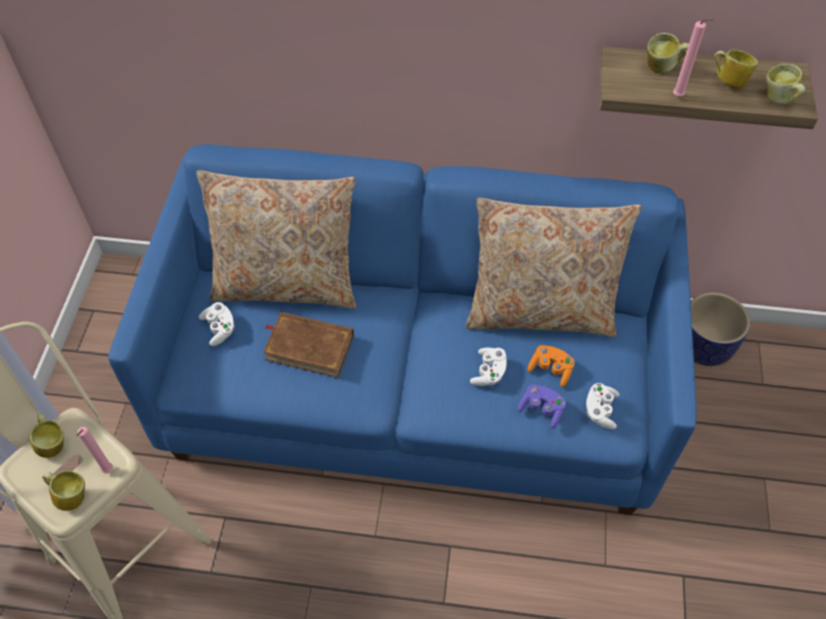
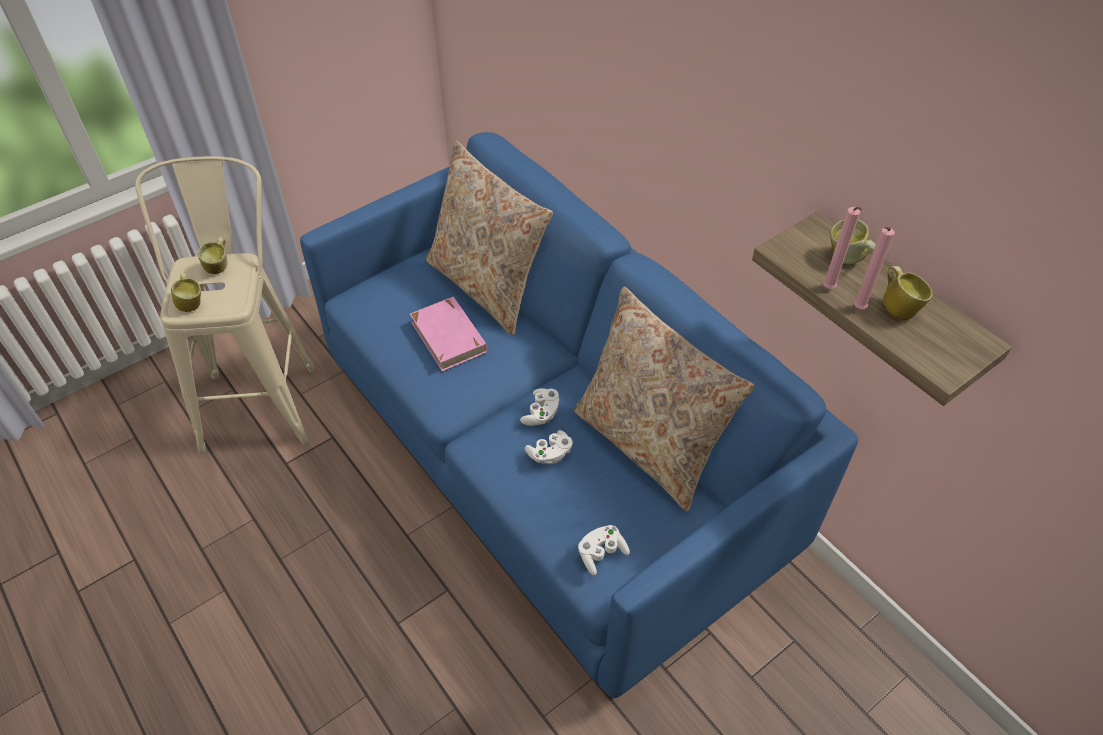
camera: 45 degrees right, 5 degrees down
(107, 472) = (225, 306): pink candle -> pink candle (857, 309)
(219, 329) = (408, 281): white game controller -> white game controller (541, 413)
(309, 347) = (449, 336): brown book -> pink book
(541, 410) = (555, 513): purple game controller -> none
(550, 370) = (599, 491): orange game controller -> none
(703, 347) = (842, 632): planter -> none
(779, 100) = (928, 355): mug -> none

